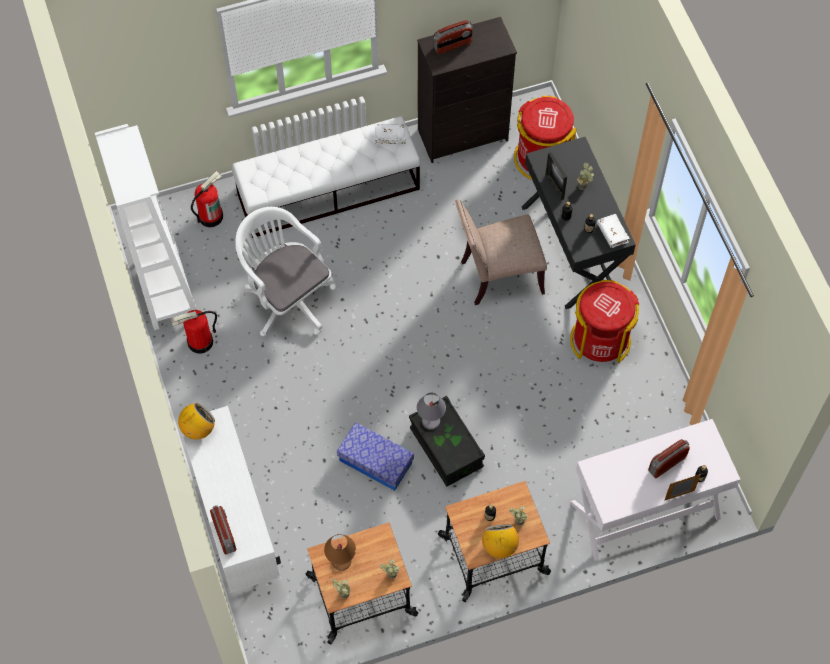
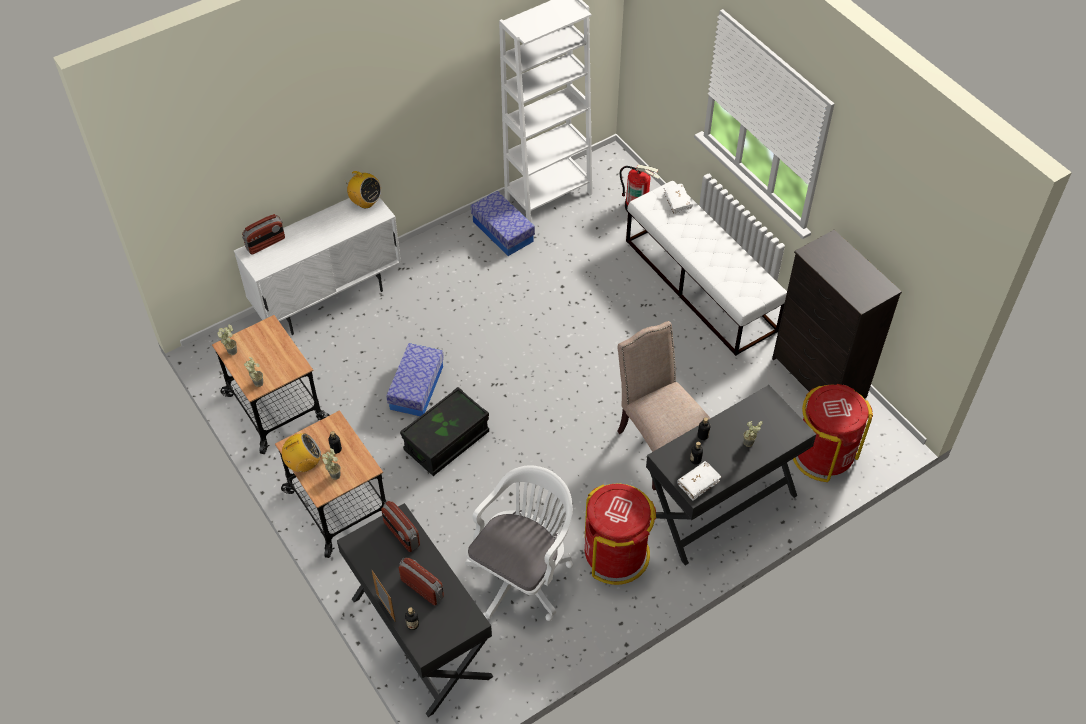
camera: 75 degrees right, 10 degrees down
(200, 342) = (502, 231): fire extinguisher -> storage box
(286, 298) = (570, 281): white office chair -> white office chair (522, 575)
(341, 562) = (264, 342): brown table lamp -> none
(390, 136) = (757, 287): white book -> white book (677, 201)
(430, 421) = (456, 406): grey table lamp -> none
(452, 45) = (841, 259): radio -> radio (401, 534)
(554, 187) = (736, 418): picture frame -> none
(645, 511) = (420, 637): white desk -> black desk

